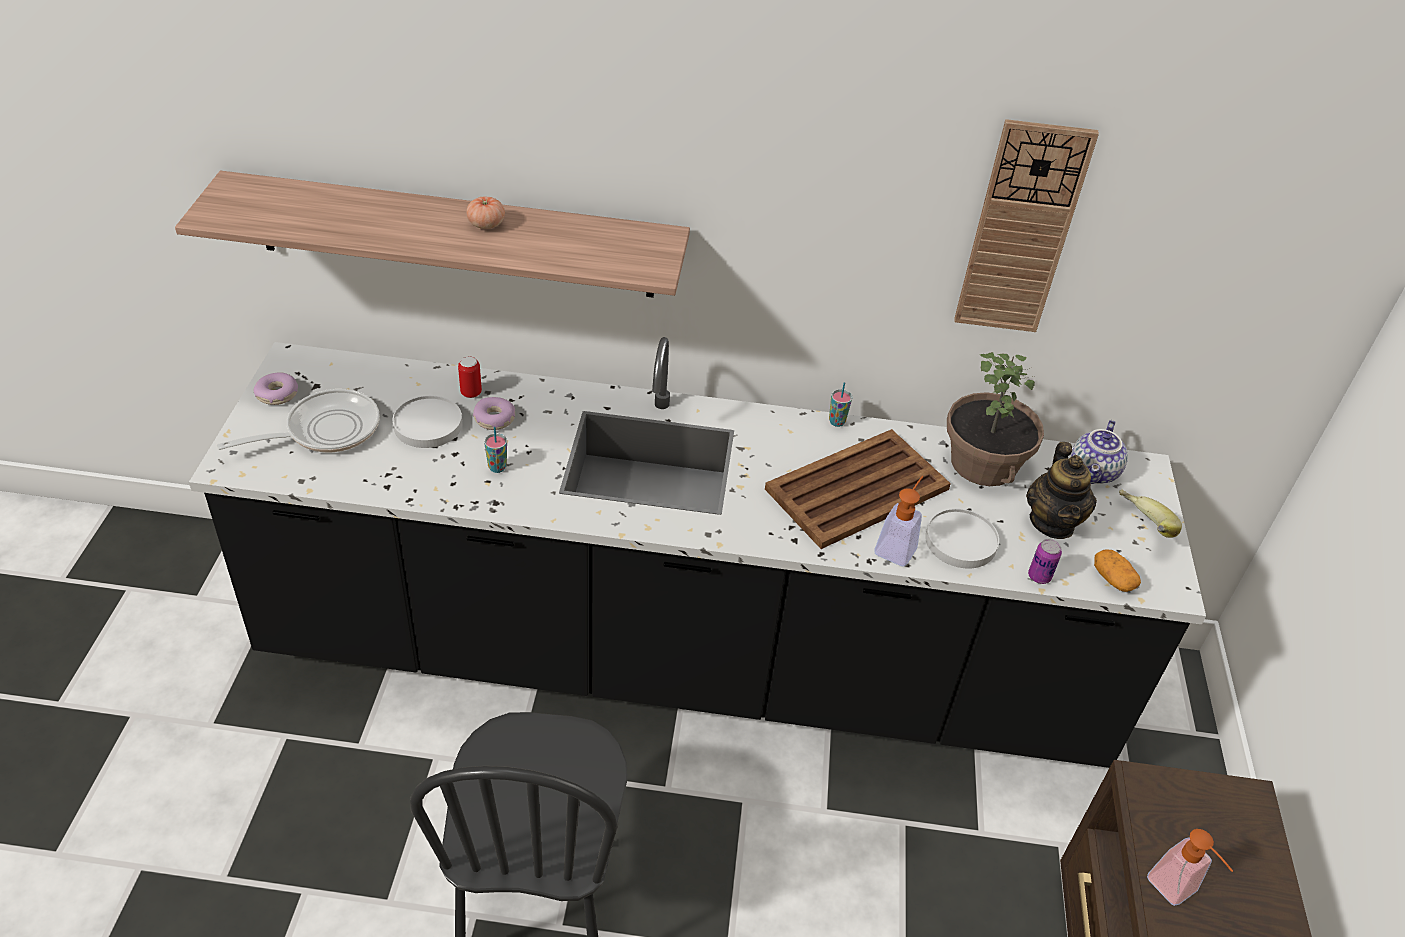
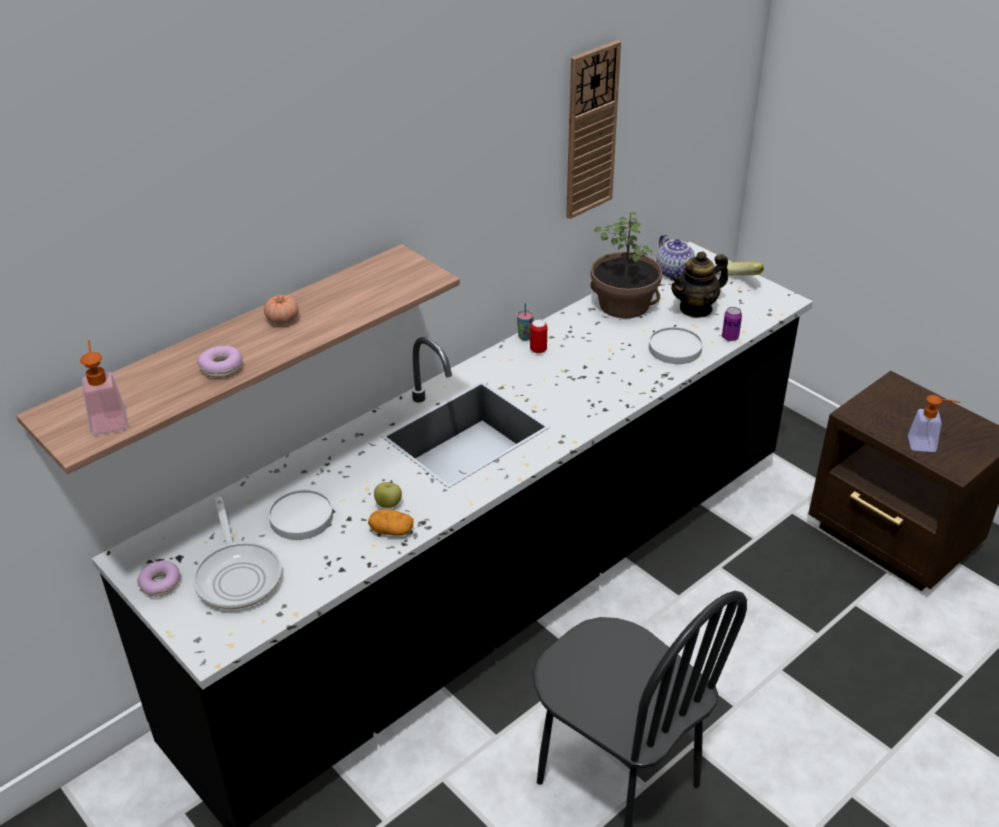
camera: 45 degrees left, 5 degrees down
(325, 430) = (238, 575): frying pan -> frying pan turned 150 degrees clockwise
(471, 393) = (294, 480): can -> can (538, 350)
(494, 419) = (337, 481): donut -> donut (222, 368)
(497, 467) = (388, 504): cup -> apple
(855, 489) = (590, 363): brown tray -> none
(898, 546) = (653, 373): soap dispenser -> soap dispenser (108, 418)
(1052, 522) = (696, 308): teapot -> teapot turned 105 degrees clockwise
(1112, 579) = (758, 314): potato -> potato (391, 531)

